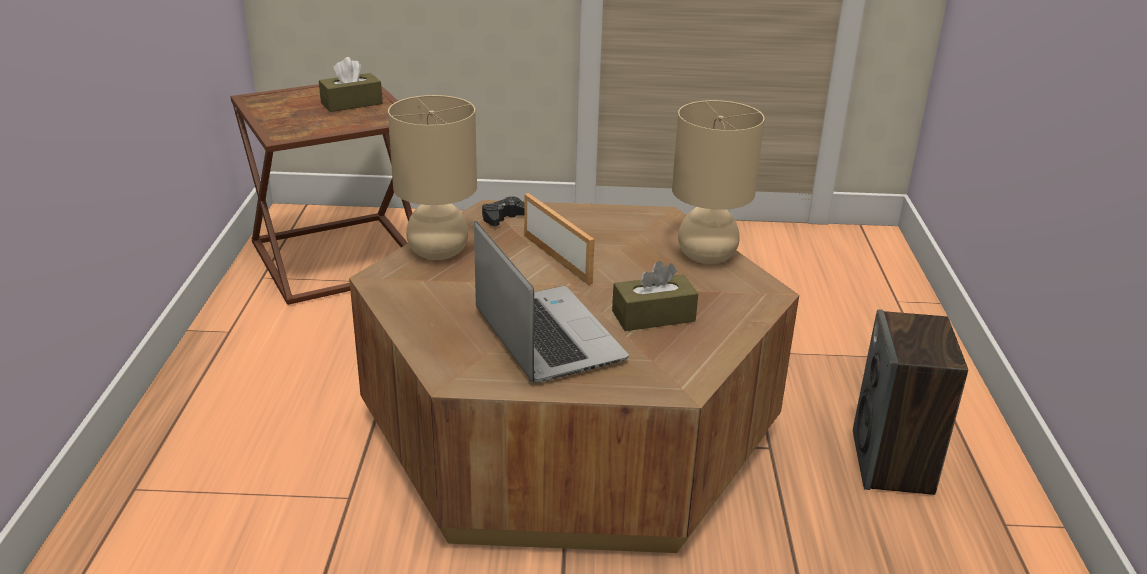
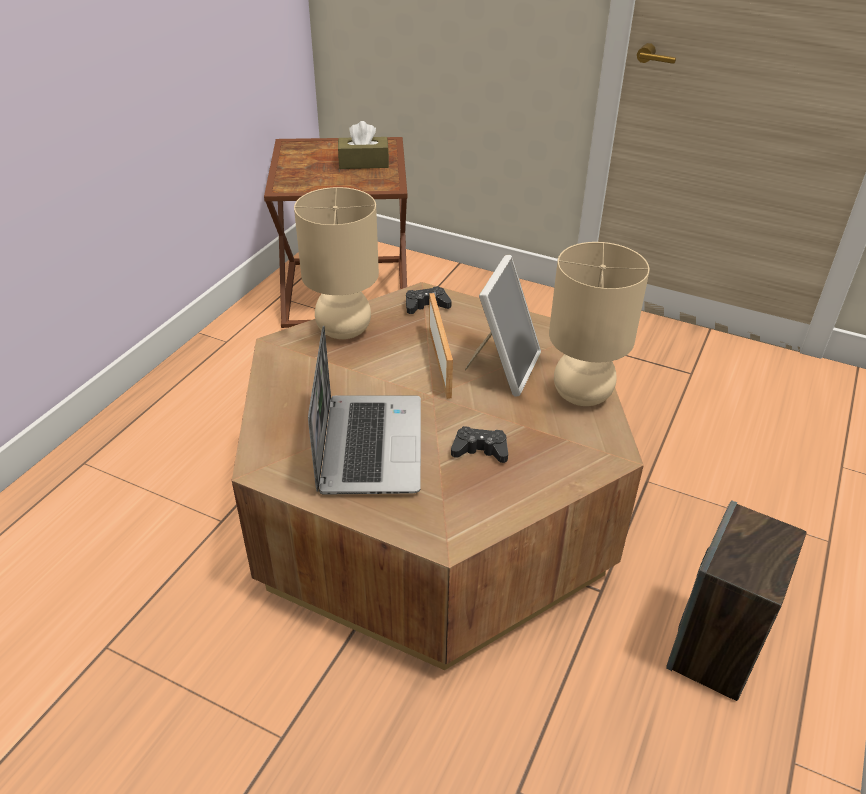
camera: 25 degrees right, 10 degrees up
(620, 251) = (503, 368): none -> picture frame
(653, 316) = (480, 450): brown tissue box -> black game controller

